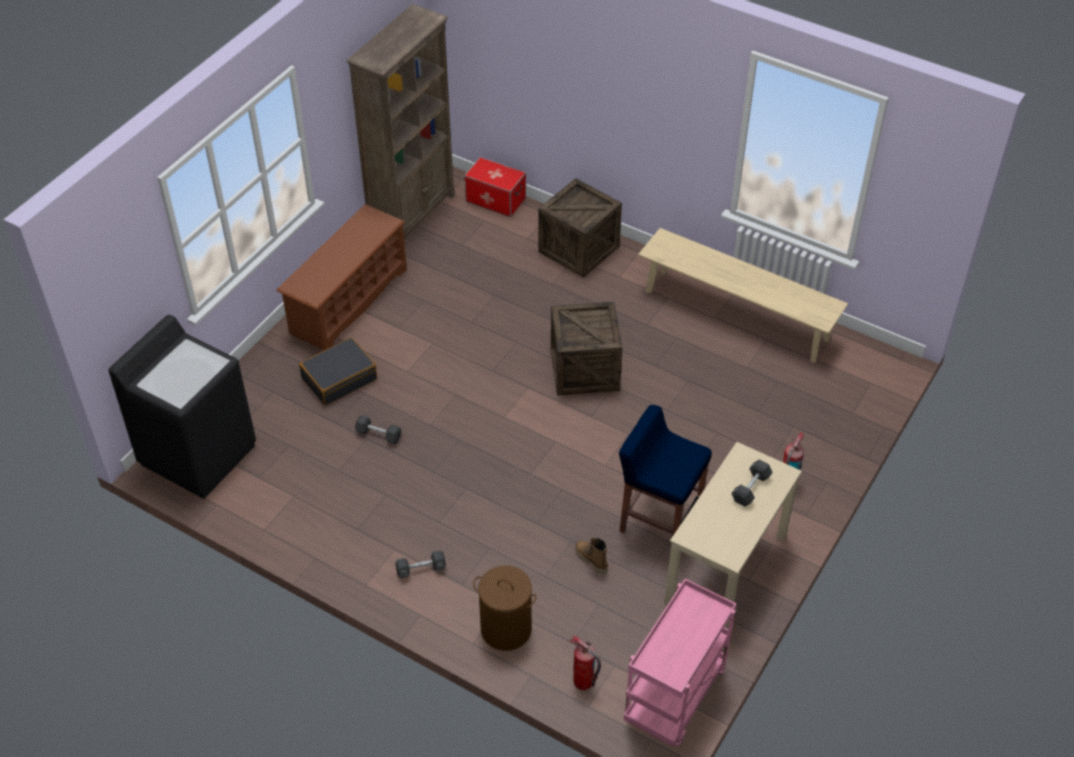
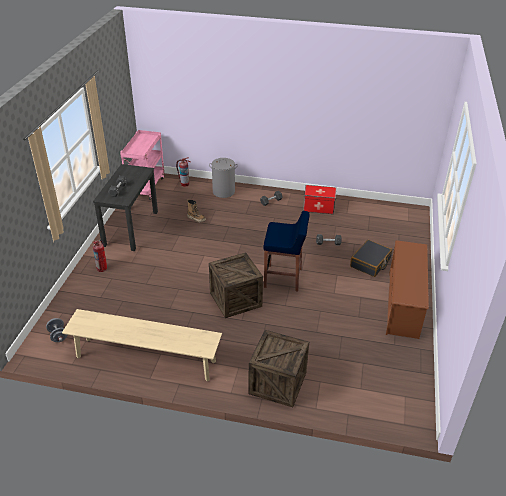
camera: 160 degrees right, 10 degrees down
(199, 454) = (405, 218): black washing machine -> none
(413, 215) = (415, 378): brown bookcase -> none
(495, 200) = (365, 410): storage box -> storage box (319, 207)
(505, 629) = (224, 191): brown laundry basket -> grey laundry basket
(658, 520) = (168, 239): blue stool -> blue stool (284, 278)
(726, 569) = (131, 228): beige desk -> black desk
(856, 377) = (58, 336): none -> grey dumbbell

